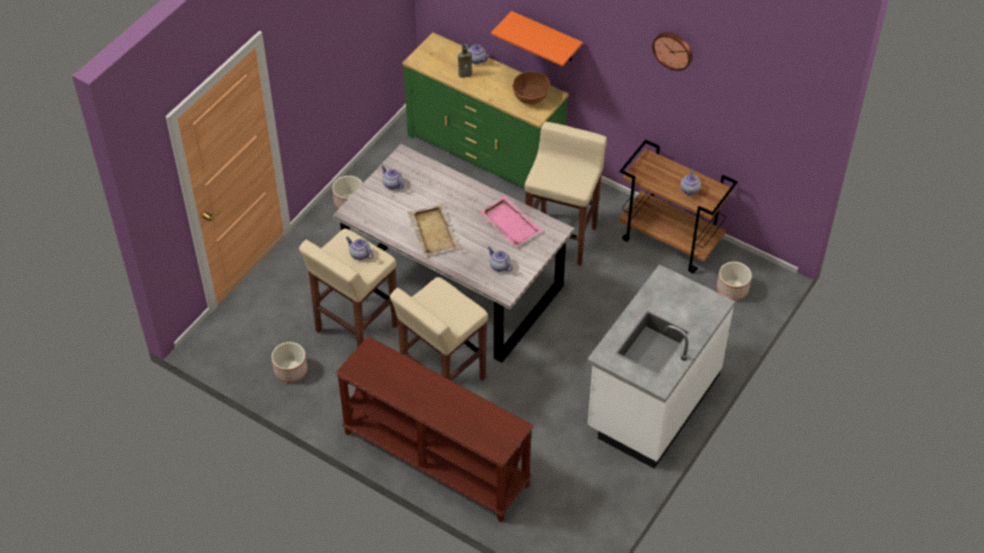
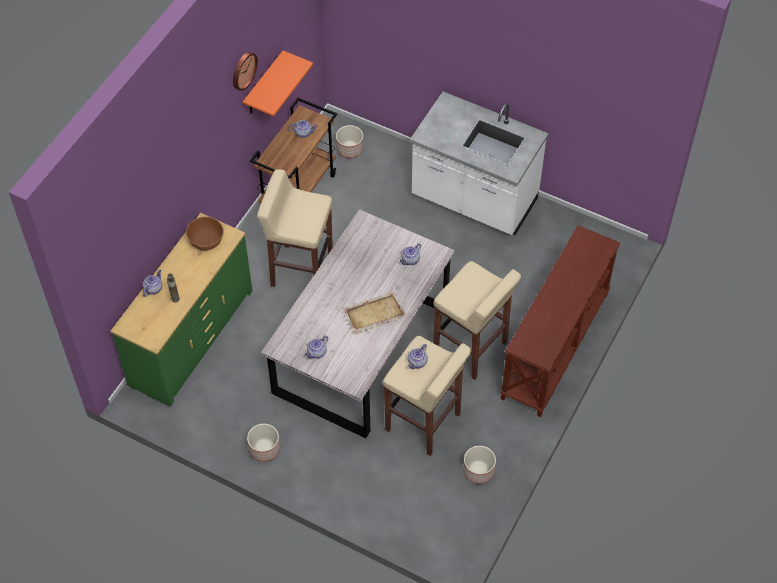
camera: 95 degrees left, 5 degrees up
(509, 223) = (358, 256): pink tray -> none
(546, 37) = (175, 197): orange shelf -> orange shelf (263, 85)

